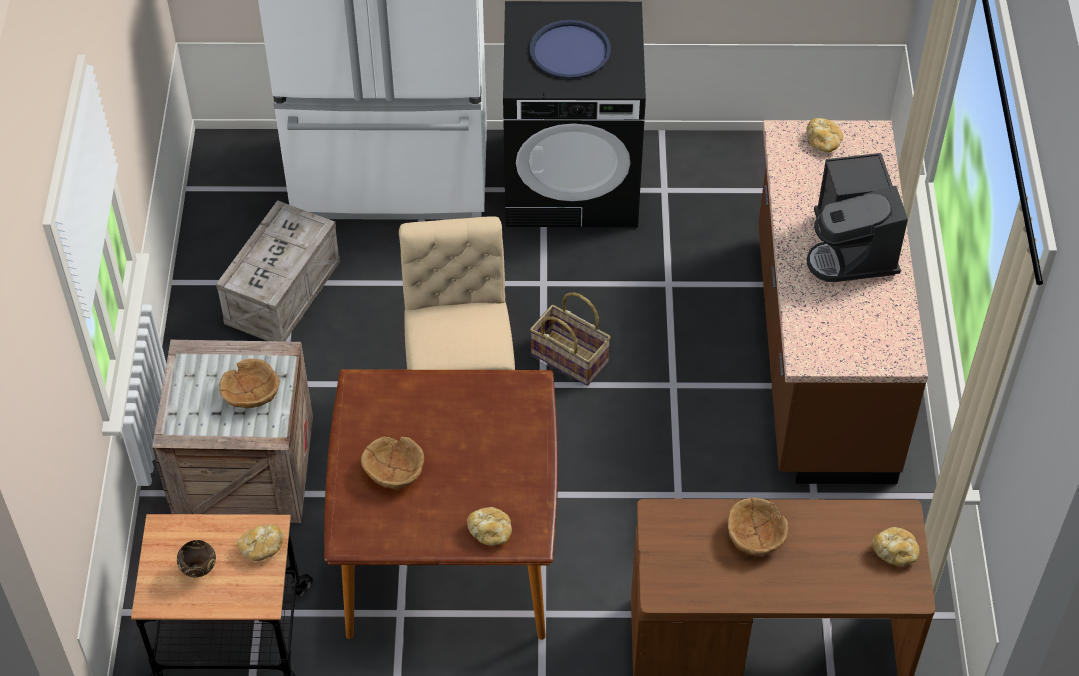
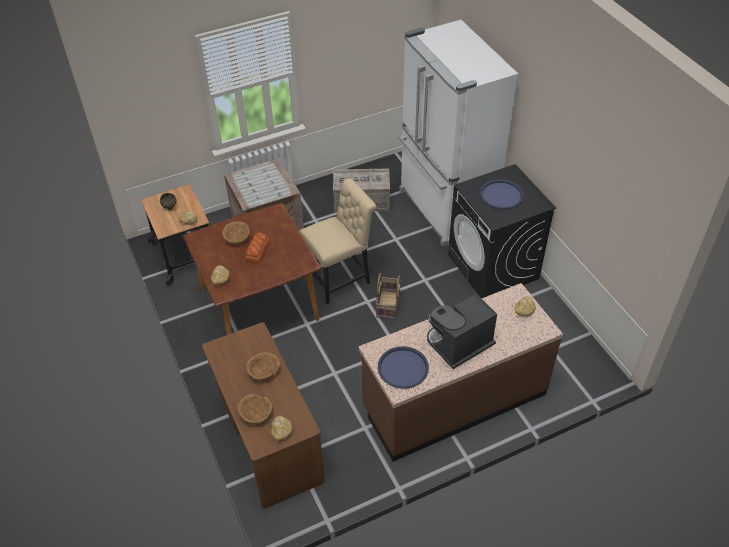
camera: 65 degrees right, 5 degrees down
(252, 393) = (265, 190): brown bowl -> brown bowl (255, 414)
(451, 449) = (258, 251): none -> bread
(862, 335) = (403, 368): none -> blue tray

